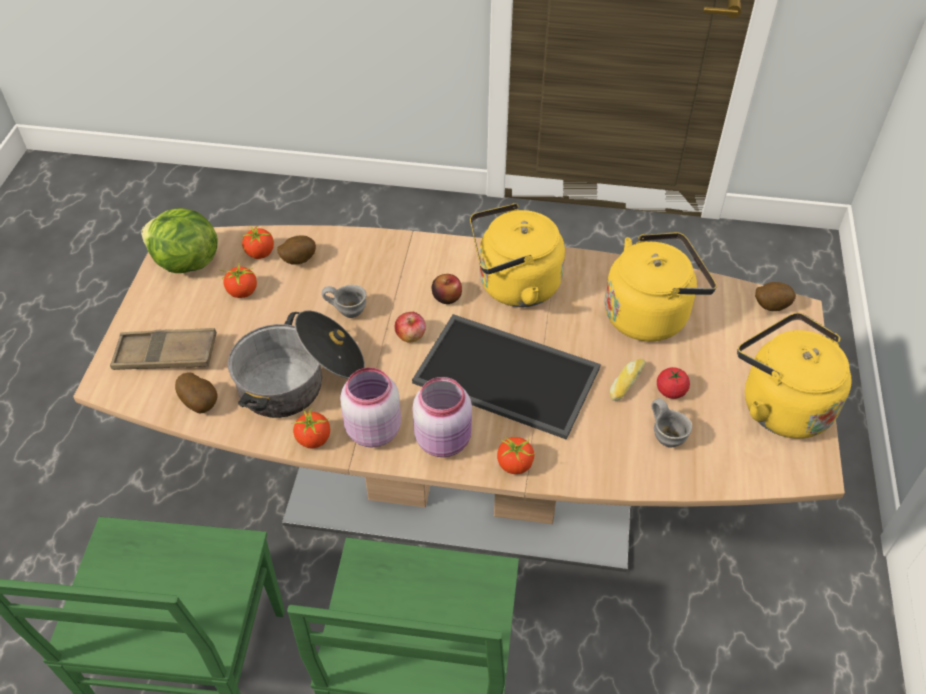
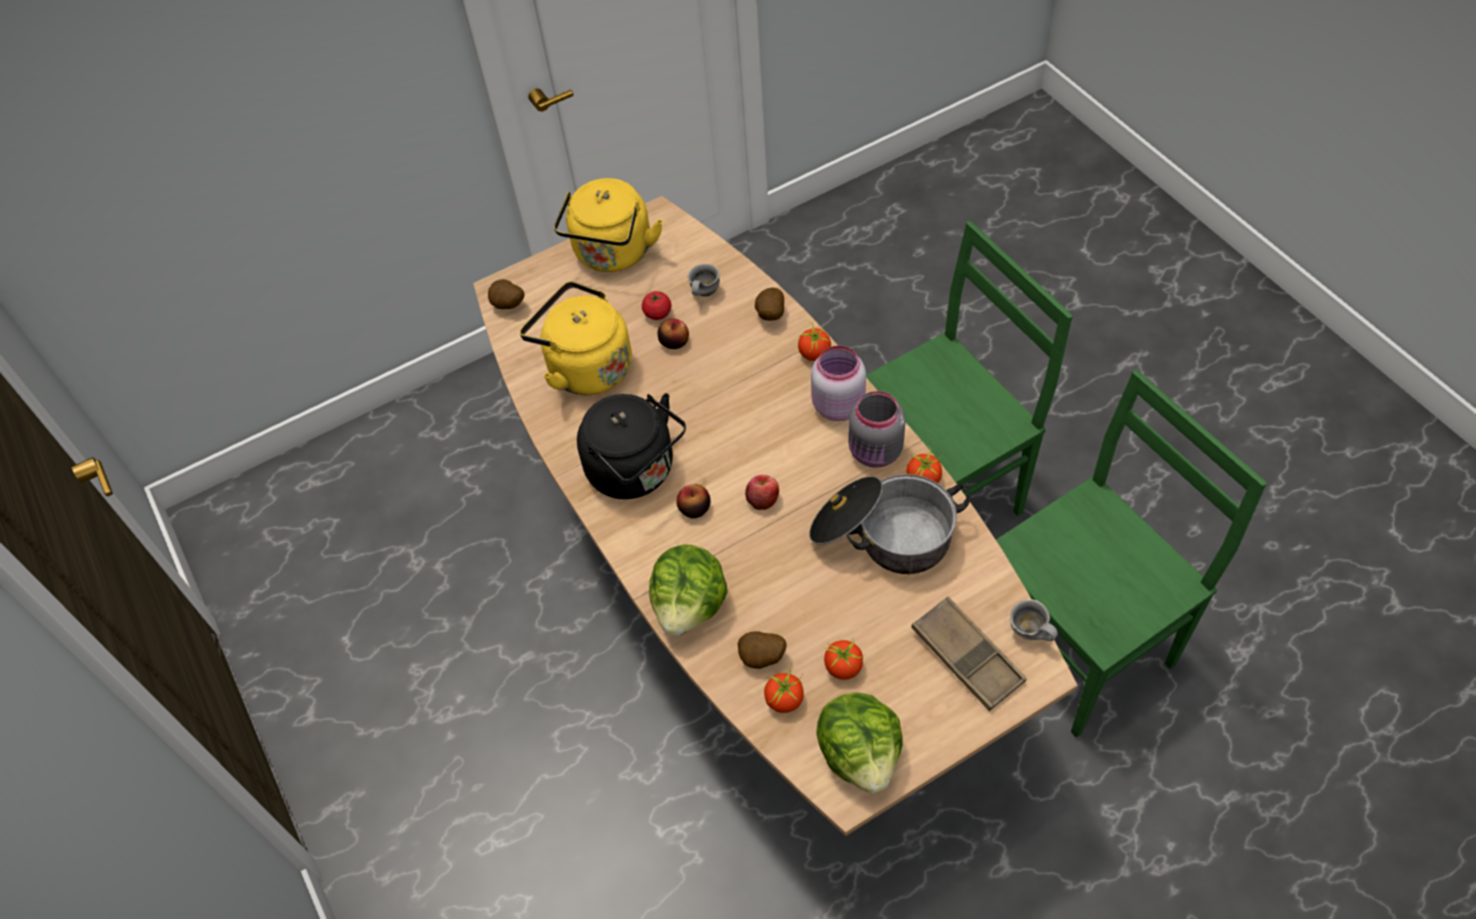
camera: 125 degrees left, 5 degrees up
(201, 403) = (978, 582): potato -> potato (769, 316)
(348, 311) = (781, 565): grey mug -> grey mug (1028, 634)
(372, 429) = (875, 453): pink jar -> grey jar
(375, 251) = (690, 606): none -> lettuce
(509, 374) = (736, 410): tray -> none
(514, 286) = (636, 472): yellow kettle -> black kettle
(625, 382) = (674, 341): bread -> apple

